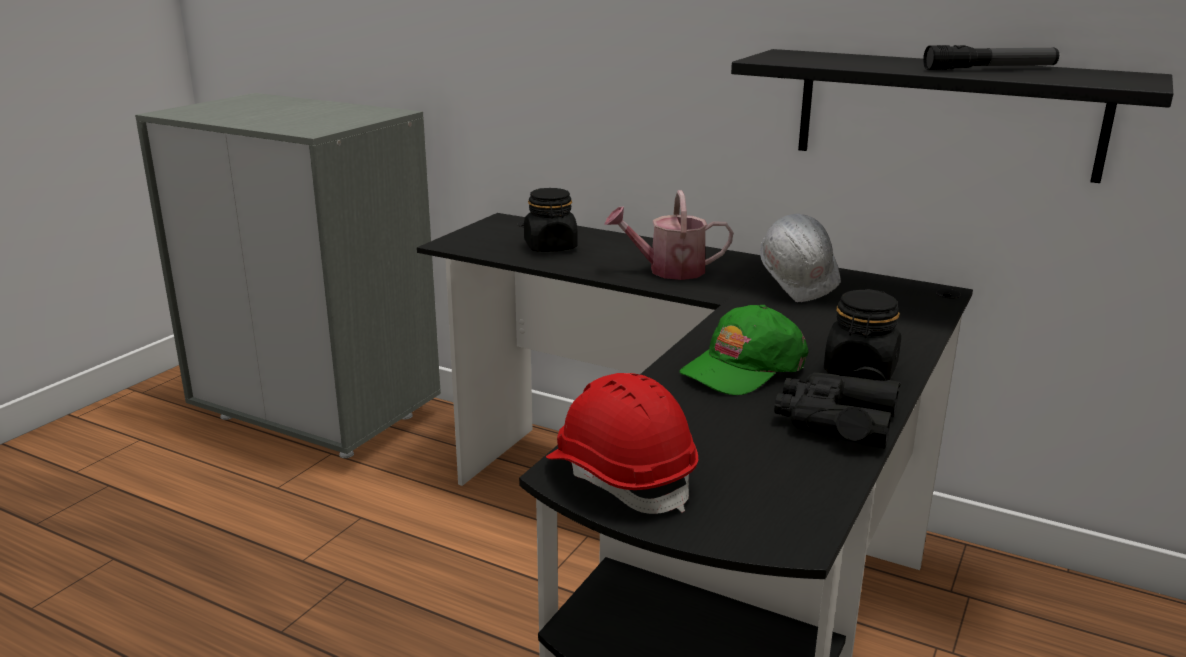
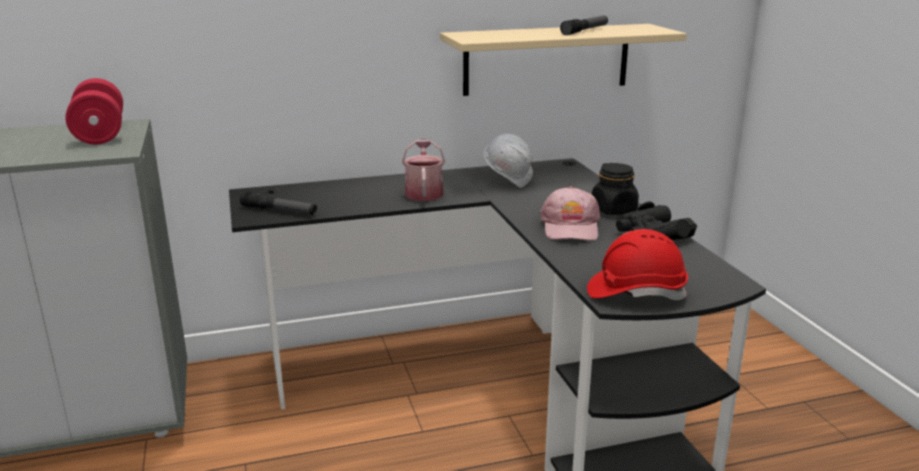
camera: 45 degrees left, 0 degrees up
(349, 115) = (100, 133): none -> red dumbbell
(488, 244) = (279, 210): none -> flashlight
(550, 247) = (324, 200): black jar -> none
(668, 270) = (424, 192): watering can -> watering can turned 135 degrees clockwise
(743, 368) = (570, 227): green cap -> pink cap
(947, 113) = (547, 59): black shelf -> beige shelf

